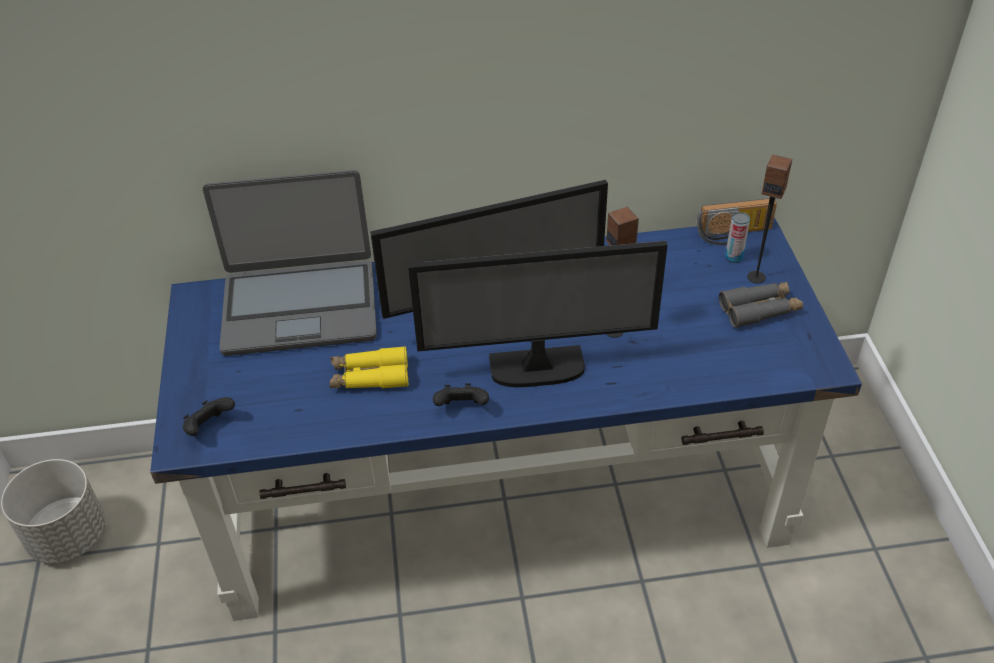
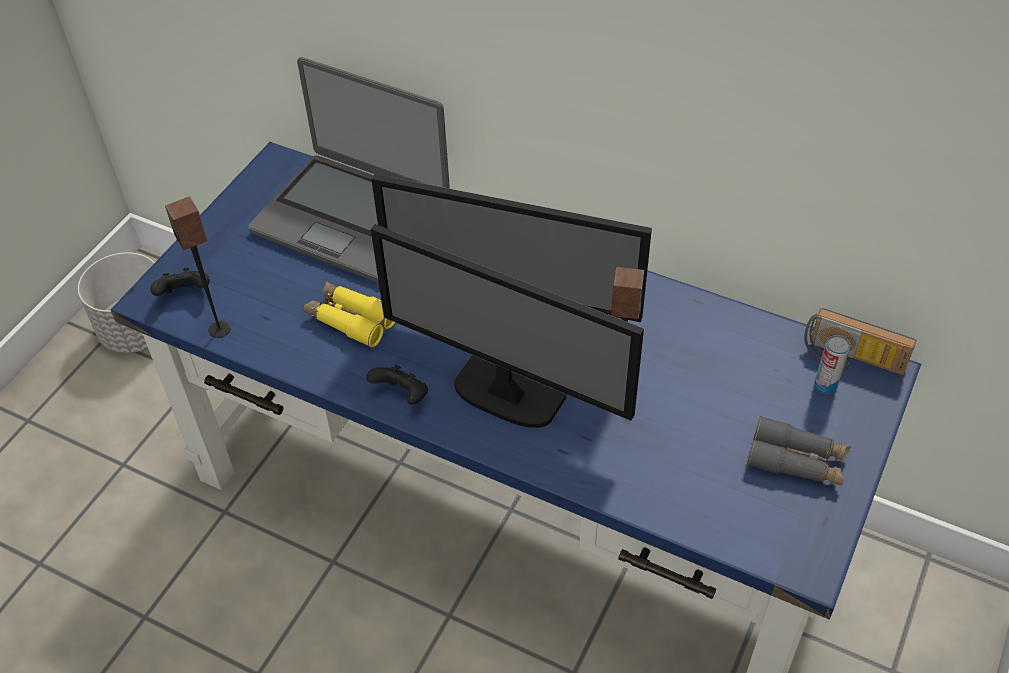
camera: 35 degrees right, 5 degrees up
(756, 277) = (830, 421): speaker -> speaker (220, 329)

